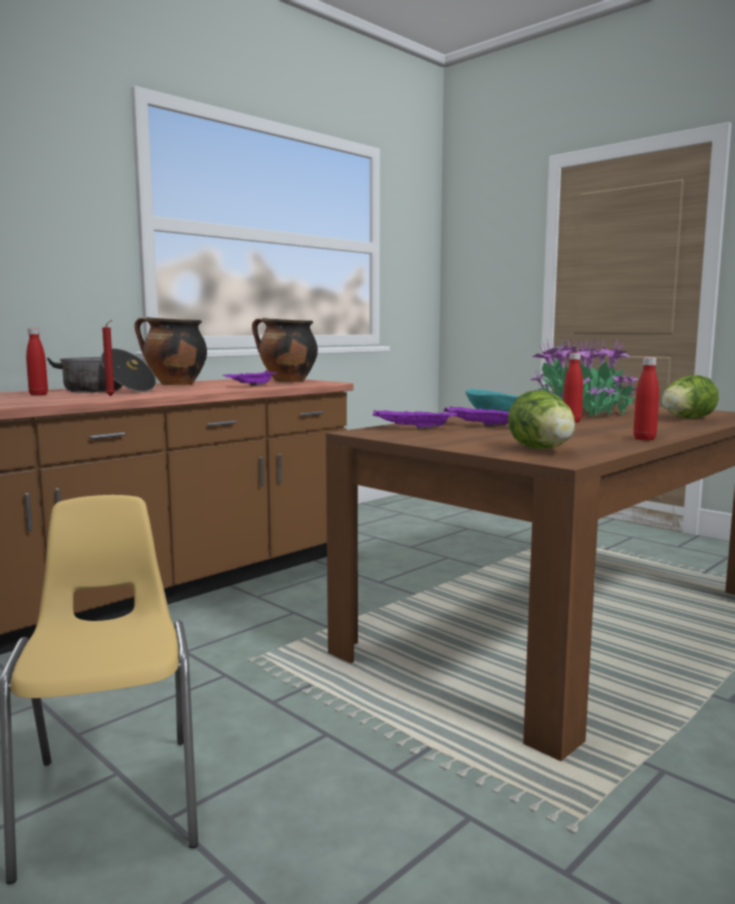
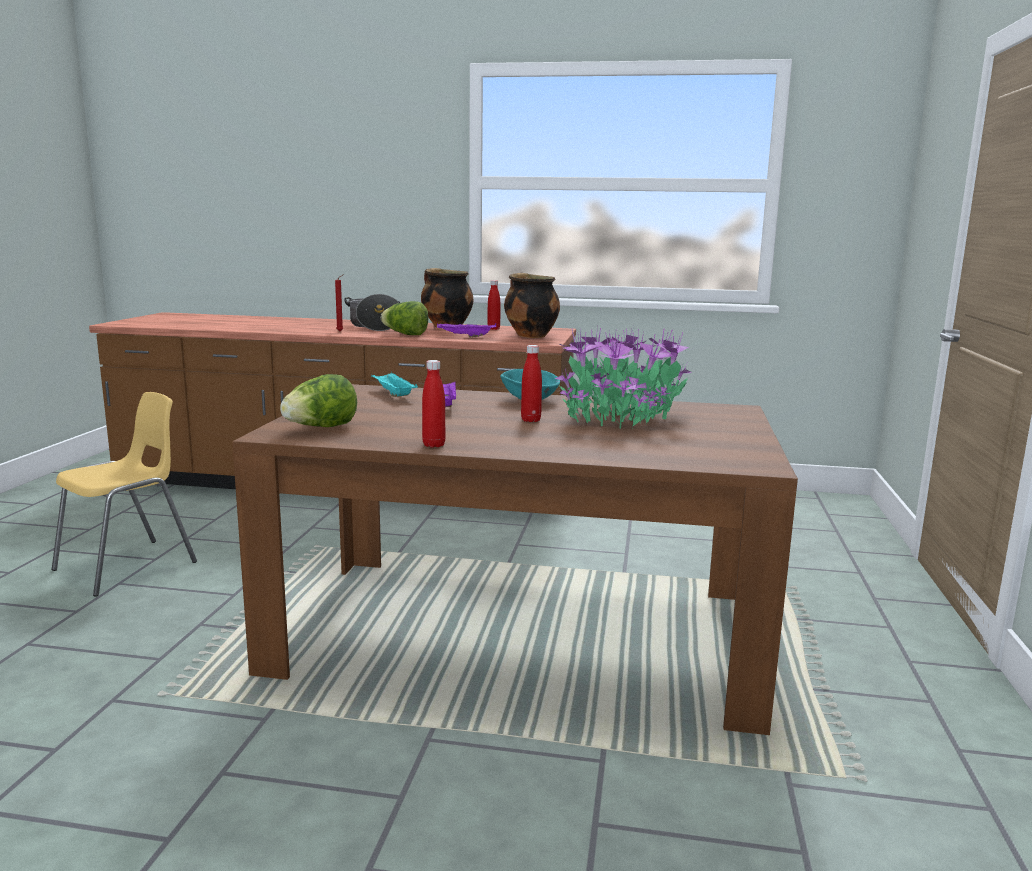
camera: 55 degrees right, 5 degrees up
(38, 395) = (326, 324): red bottle -> red bottle (493, 329)
(413, 429) = (393, 394): purple tray -> turquoise tray
(685, 419) = (642, 448): lettuce -> lettuce (405, 334)

